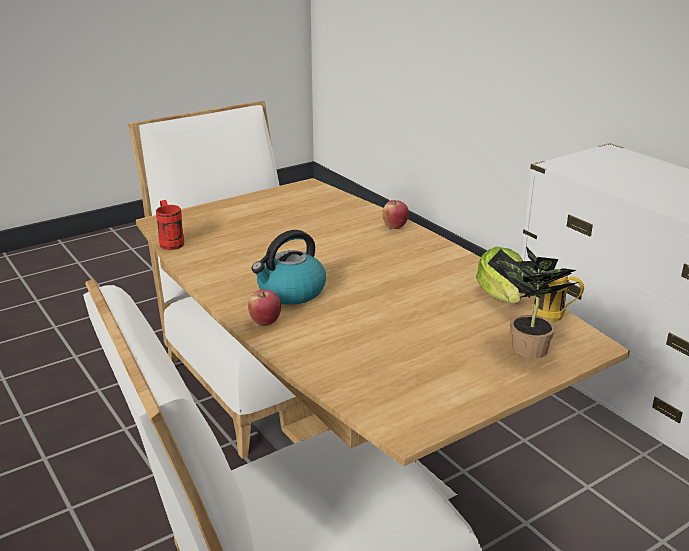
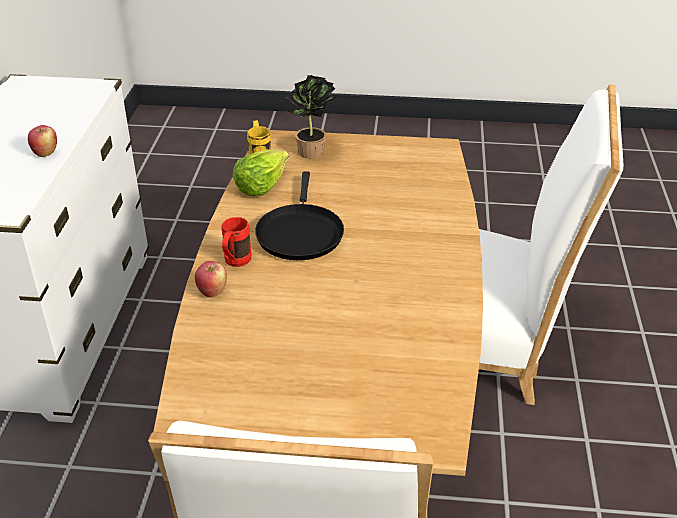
camera: 140 degrees left, 10 degrees up
(170, 242) = (454, 389): red mug -> red mug (235, 263)
(265, 322) = (451, 242): apple -> apple (45, 153)
(290, 292) = (402, 260): kettle -> none
(402, 277) = (299, 233): none -> black frying pan

